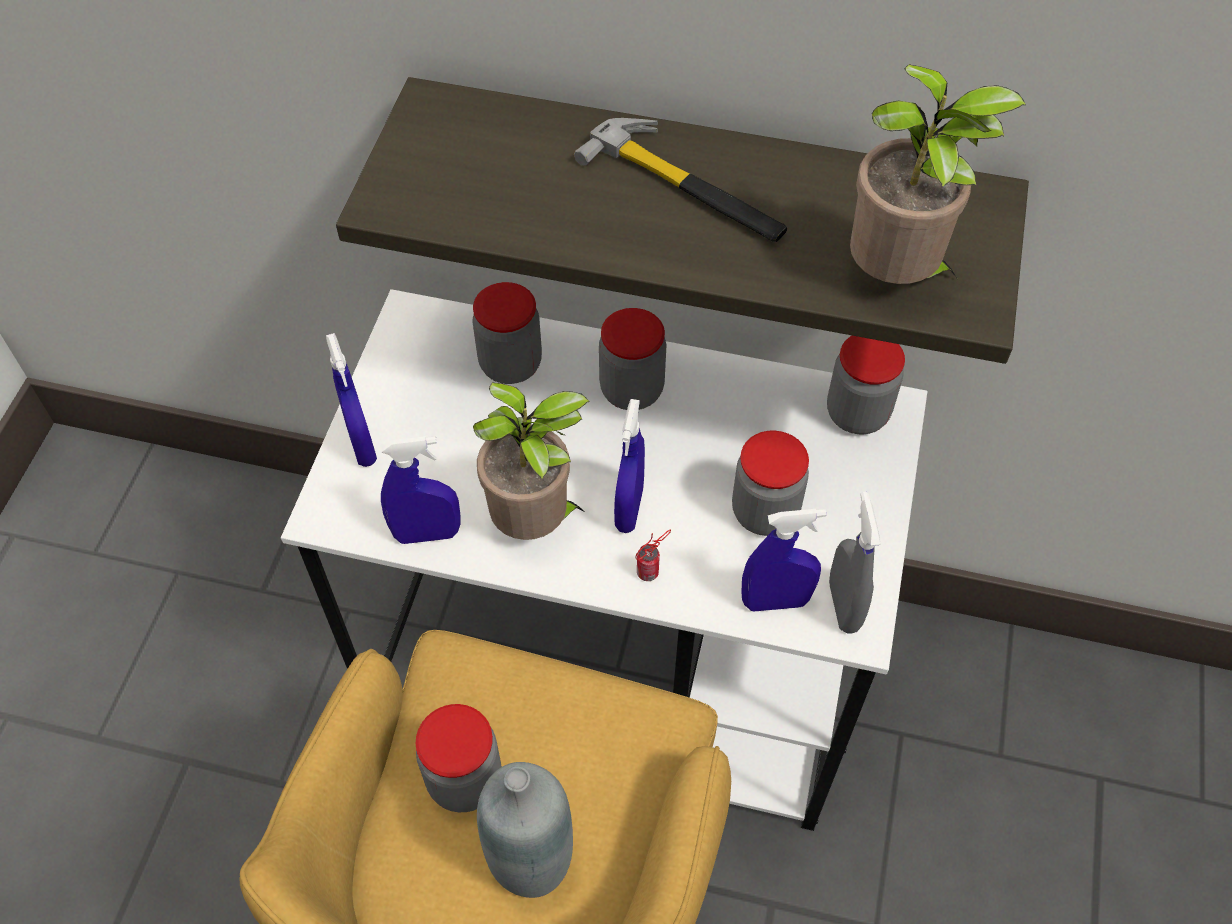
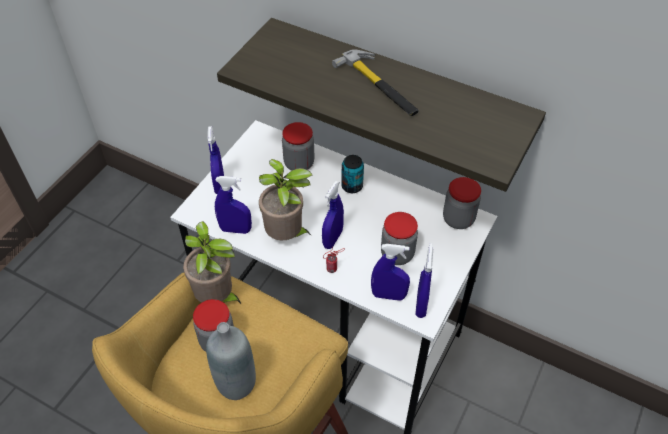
camera: 15 degrees right, 5 degrees down
(631, 390) = (352, 186): jar -> can
(843, 606) = (421, 305): grey spray bottle -> blue spray bottle
(896, 278) = (463, 142): potted plant -> potted plant (217, 298)

